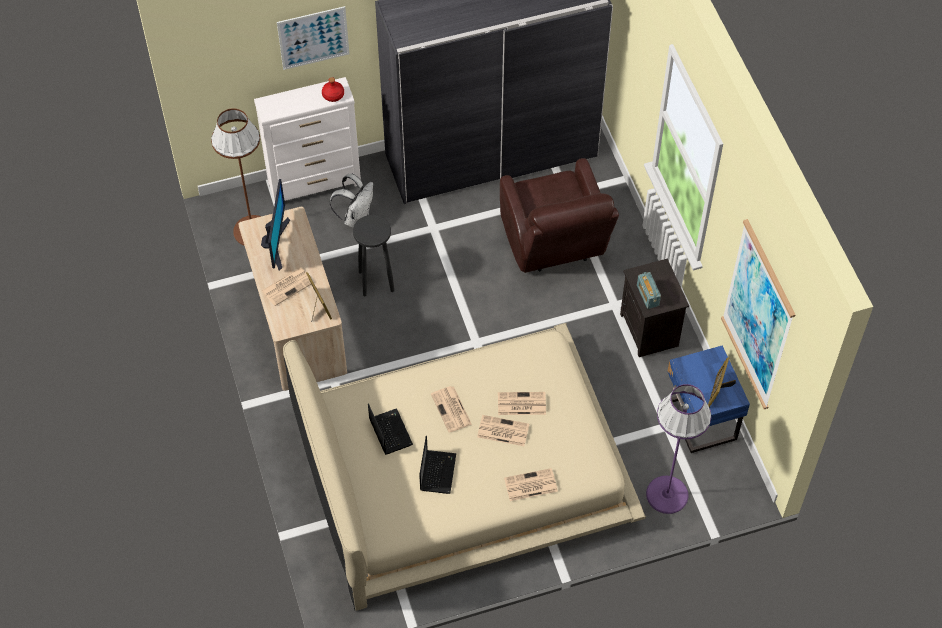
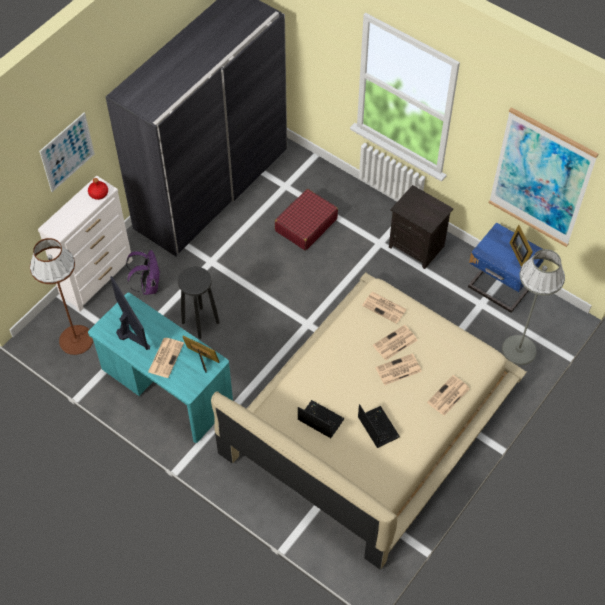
camera: 35 degrees left, 0 degrees up
(296, 323) = (166, 388): beige desk -> turquoise desk
(356, 217) = (148, 285): white backpack -> purple backpack
(451, 410) = (350, 377): newspaper -> newspaper (385, 307)
(554, 244) = (306, 225): brown armchair -> red suitcase
(647, 295) = (421, 217): radio -> none
(667, 494) = (519, 350): purple floor lamp -> grey floor lamp

